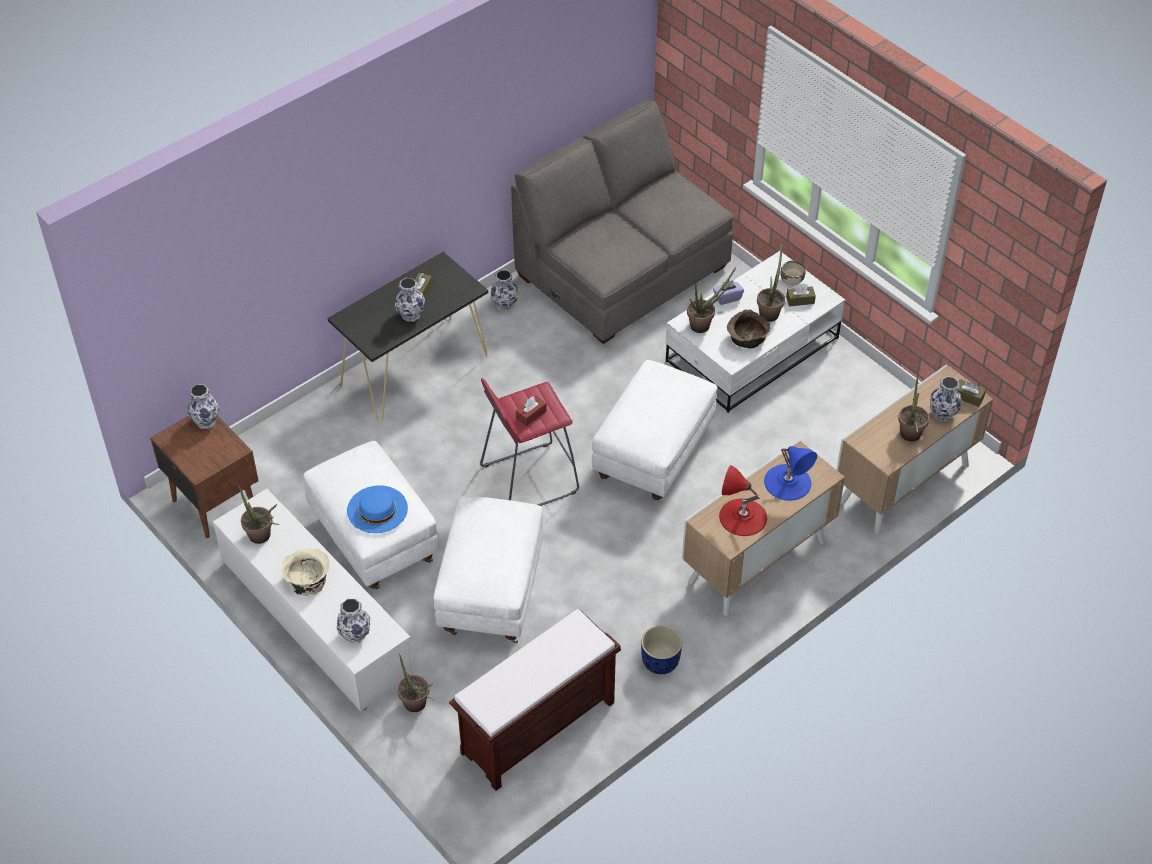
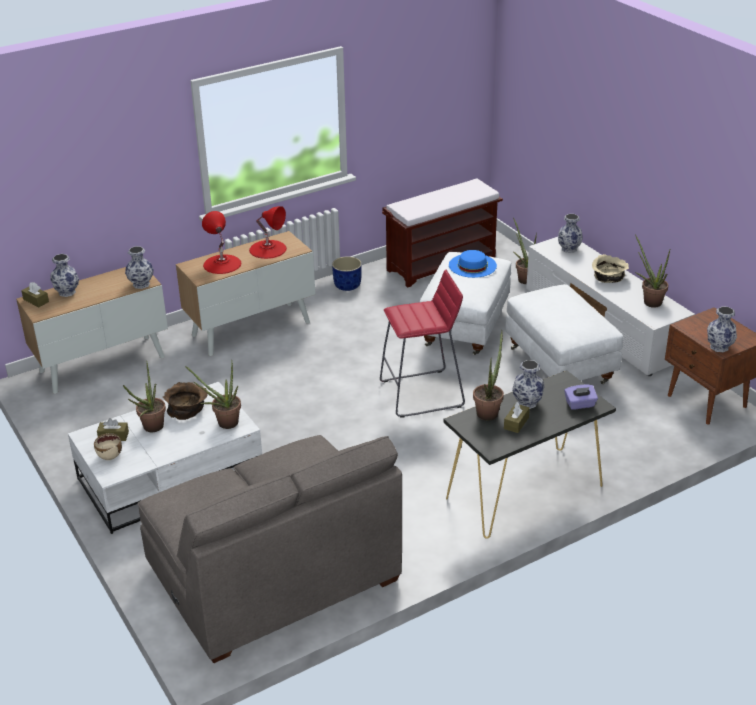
camera: 170 degrees left, 15 degrees down
(377, 509) = (556, 299): blue hat -> blue hat (472, 265)
(505, 304) = (419, 549): vase -> vase (141, 284)
(531, 414) = (419, 311): red tissue box -> none
(654, 456) = (305, 400): white ottoman -> none
(727, 298) = (186, 445): purple tissue box -> purple tissue box (580, 404)
(788, 482) = (222, 264): blue table lamp -> red table lamp
(909, 437) = (106, 281): potted plant -> potted plant (489, 411)

